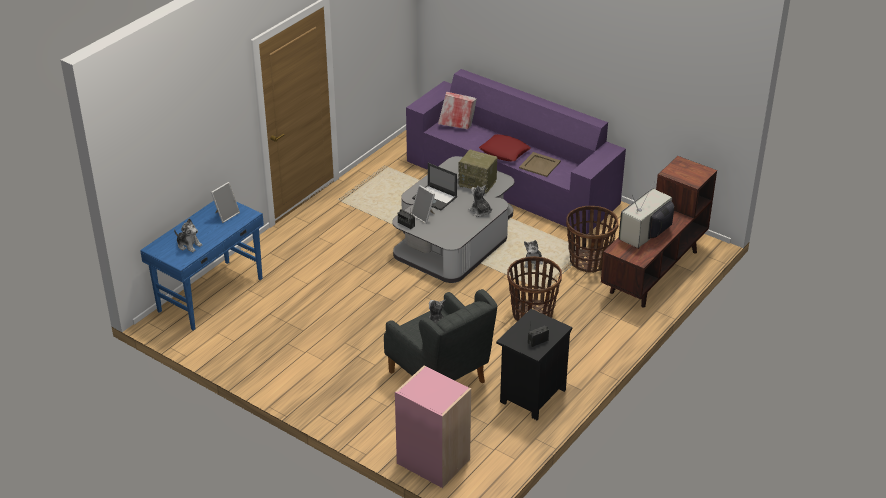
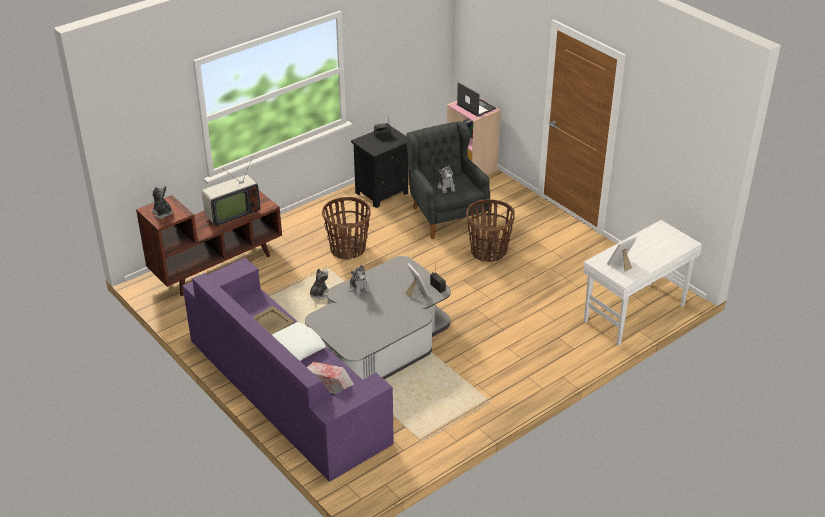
camera: 165 degrees left, 0 degrees up
(188, 245) = (656, 240): plush toy -> plush toy (162, 213)
(211, 294) = (634, 314): blue console table -> white console table
(435, 198) = (397, 311): laptop -> laptop (475, 106)
(478, 183) = (345, 320): radio -> none
(504, 152) = (297, 346): red pillow -> white pillow
(588, 261) = (267, 286): basket -> basket (488, 251)

